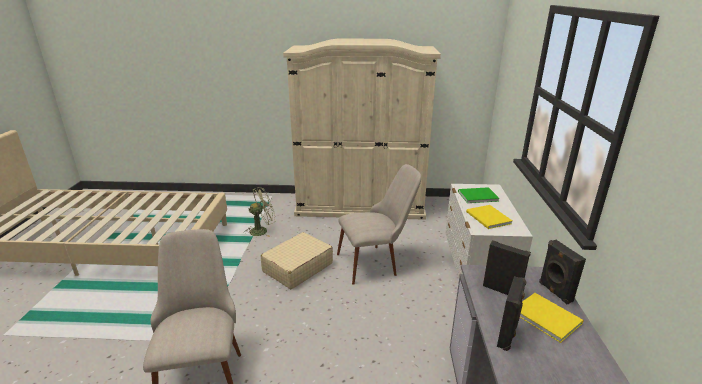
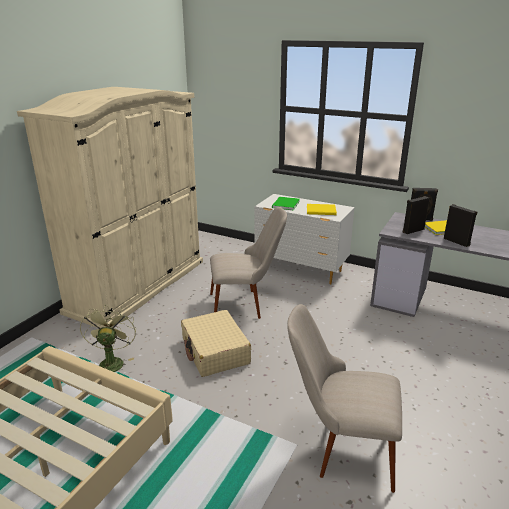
camera: 65 degrees left, 0 degrees up
(376, 262) = (245, 304): beige chair -> beige chair turned 75 degrees clockwise

